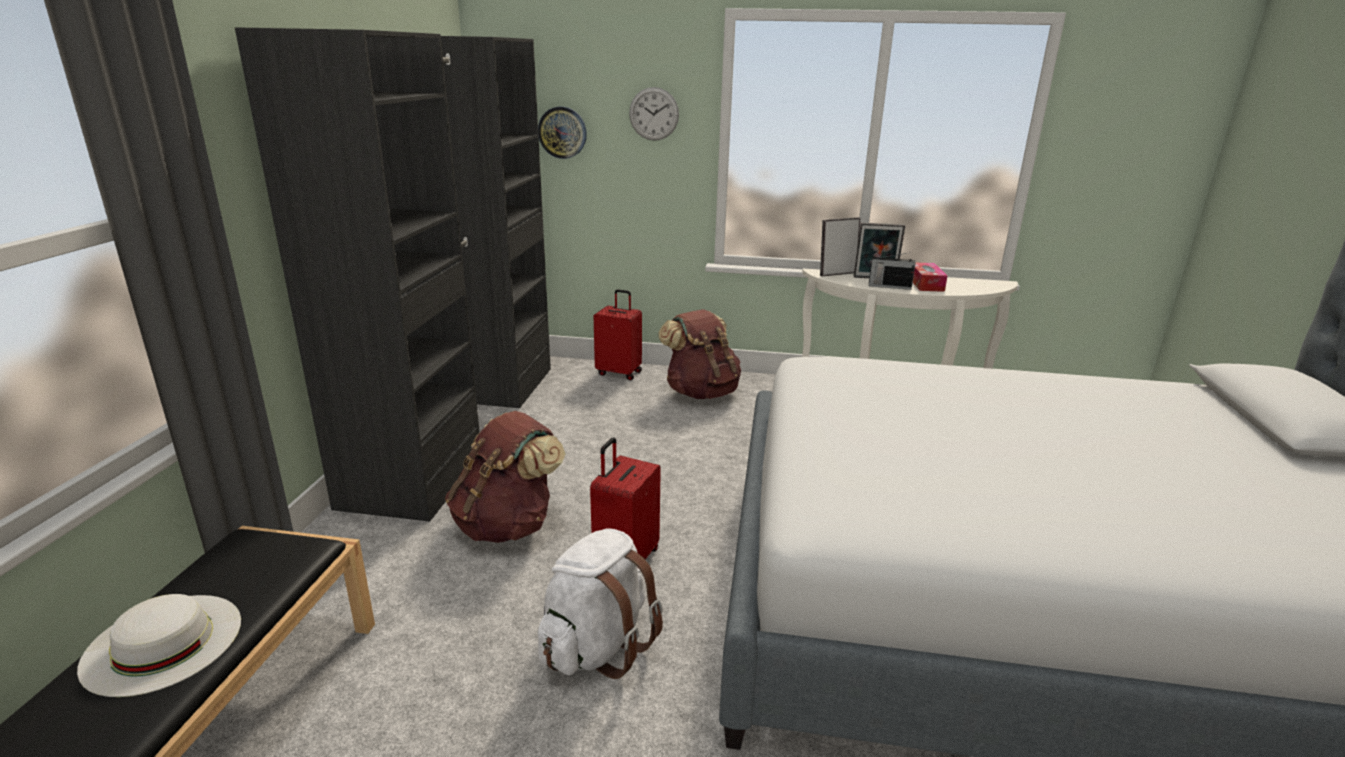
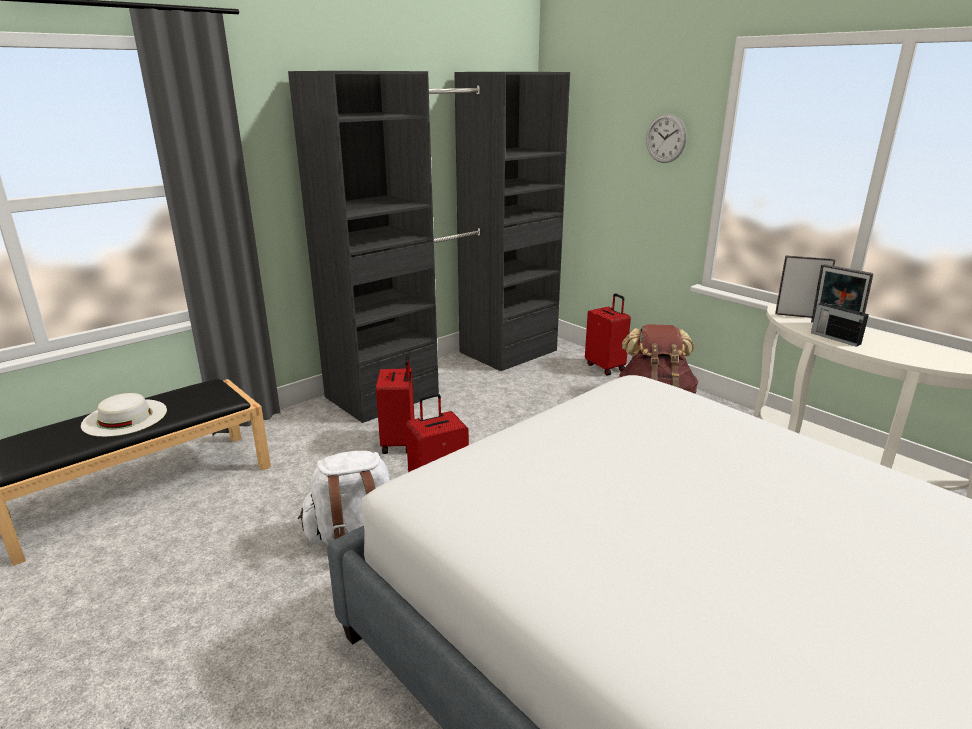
camera: 40 degrees right, 0 degrees up
(508, 525) = (400, 443): brown backpack -> red suitcase
(562, 132) = (595, 151): wall clock -> none
(925, 284) = (888, 345): tissue box -> none

